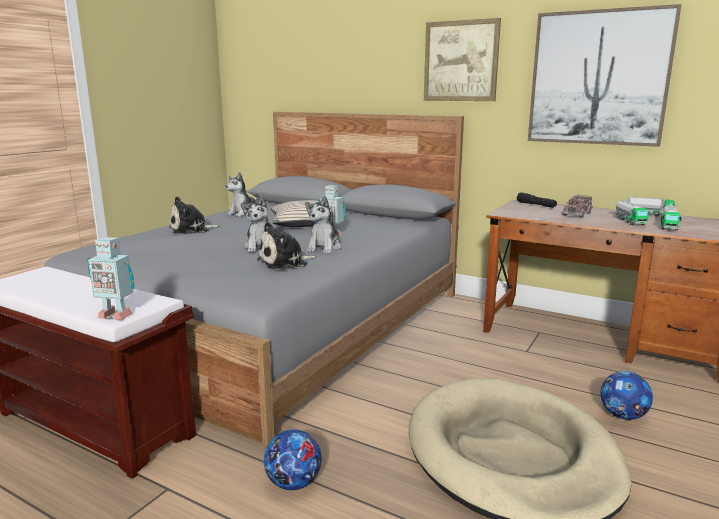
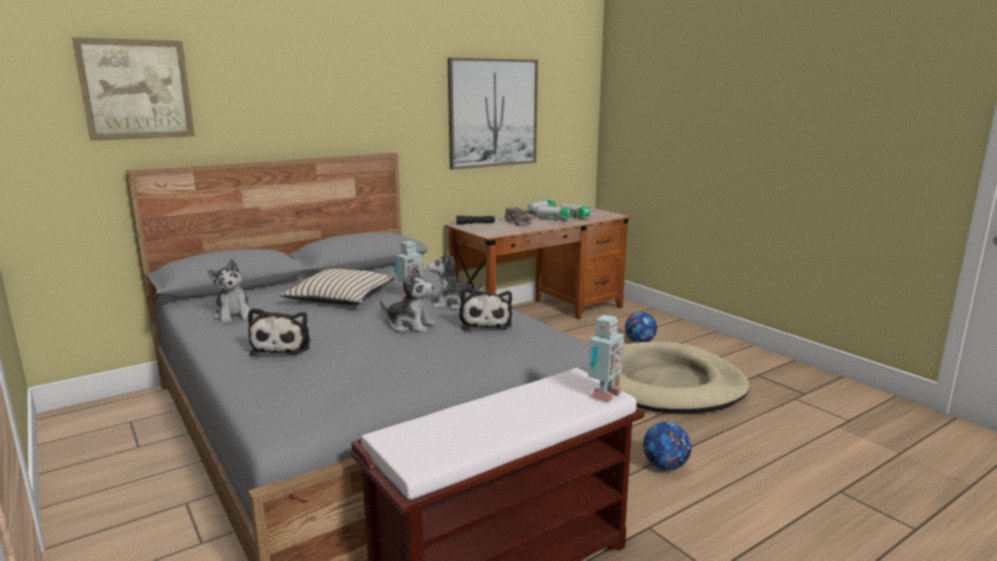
camera: 65 degrees left, 0 degrees up
(324, 248) = (453, 304): plush toy -> plush toy turned 135 degrees clockwise
(460, 61) = (383, 98): picture -> picture (136, 89)

